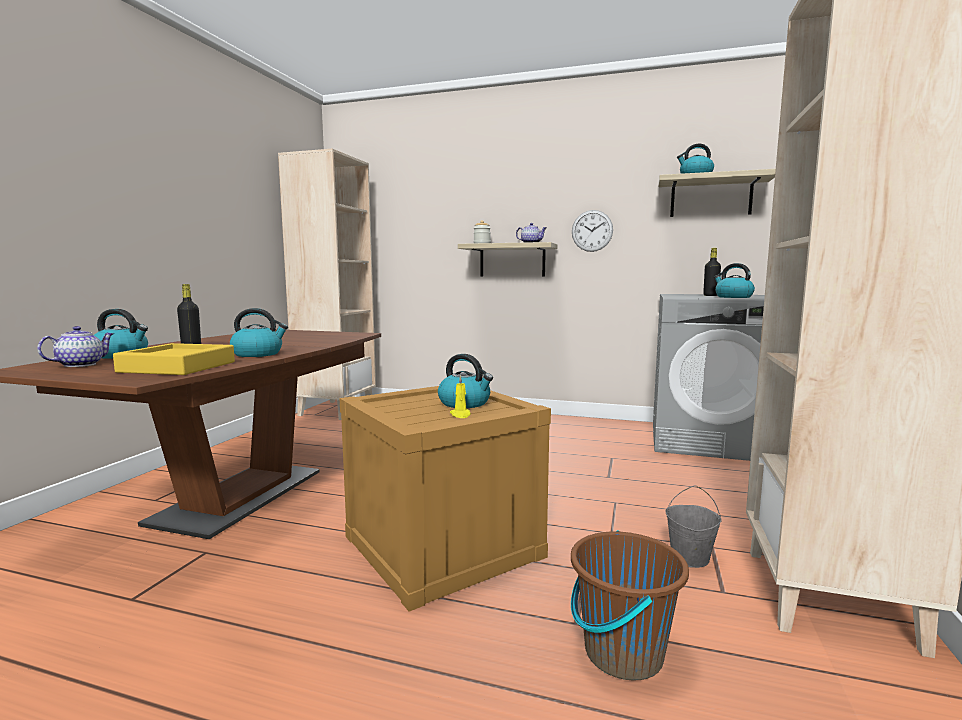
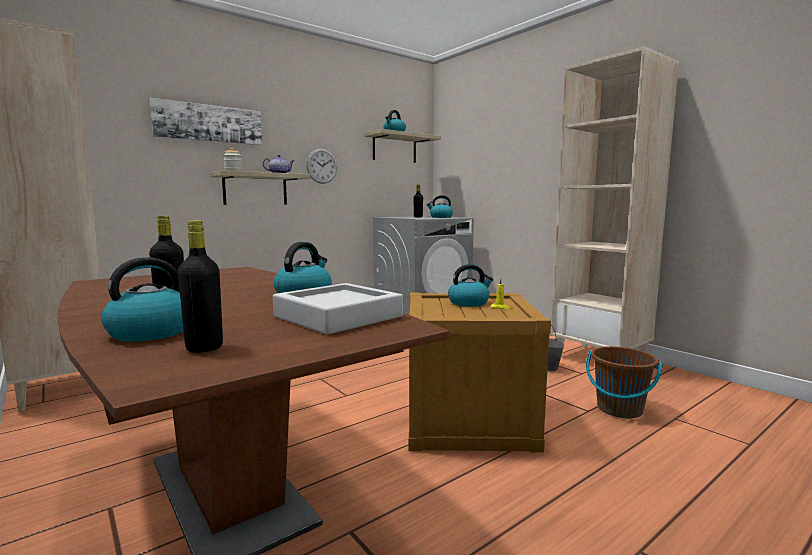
camera: 55 degrees left, 0 degrees up
(80, 365) = (204, 348): teapot -> black bottle
(178, 367) = (338, 316): yellow tray -> grey tray
(472, 198) = (209, 123): none -> picture

